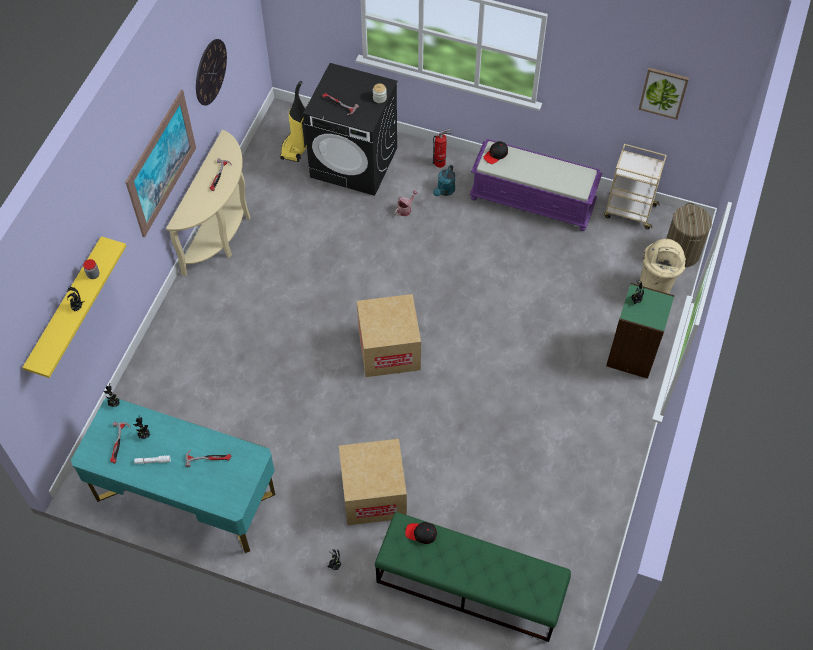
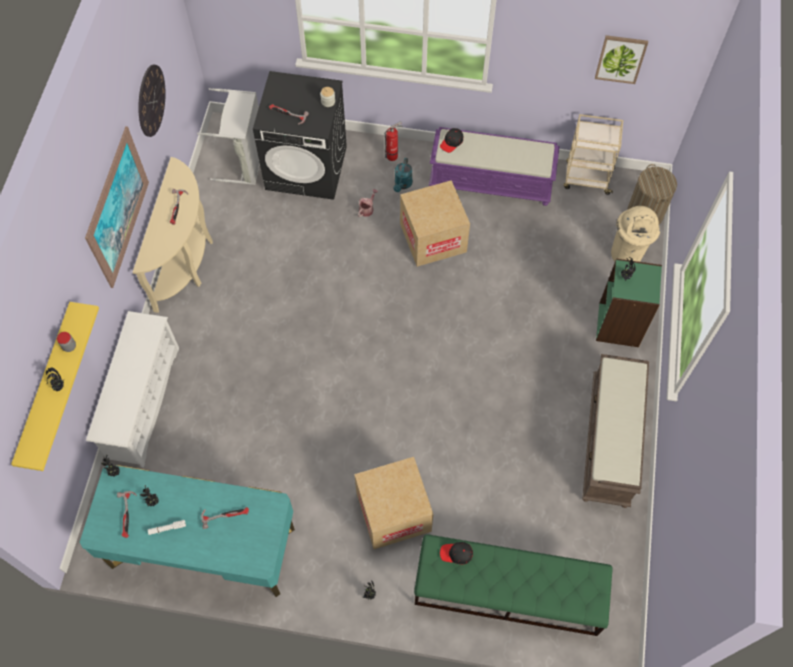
camera: 10 degrees left, 5 degrees up
(155, 355) = (142, 402): none -> white shoe rack
(296, 148) = (245, 161): vacuum cleaner -> grey laundry basket
(389, 350) = (379, 358): cardboard box -> cardboard box (433, 238)
(600, 463) = (610, 441): none -> brown bench

